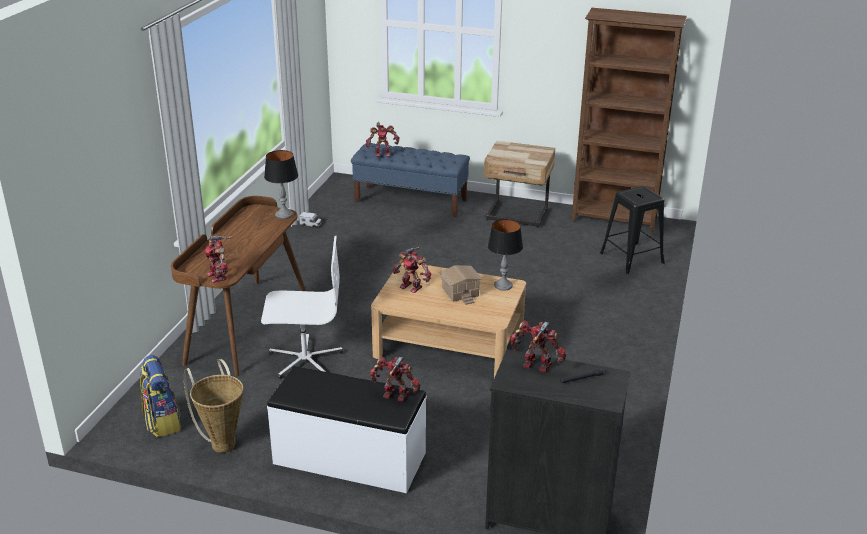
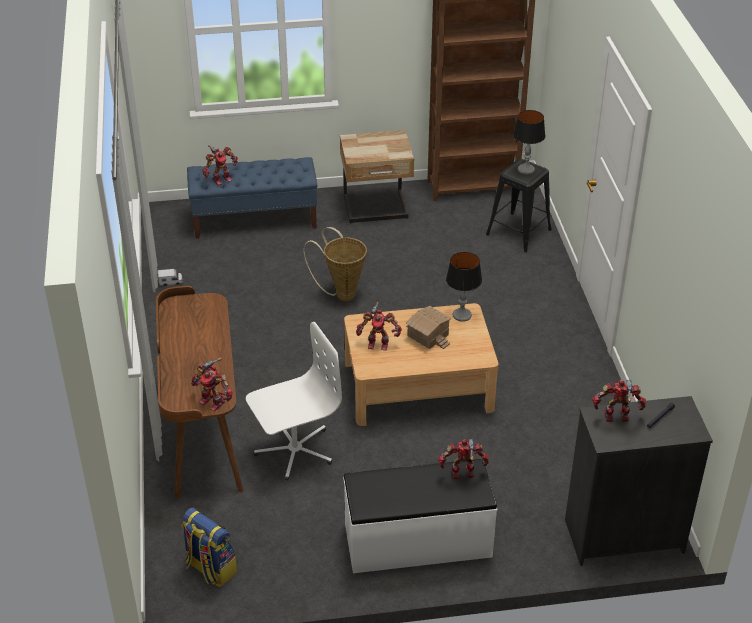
camera: 25 degrees left, 10 degrees up
(222, 442) = (287, 568): basket -> basket (342, 293)
(284, 215) = (212, 302): table lamp -> table lamp (526, 170)

